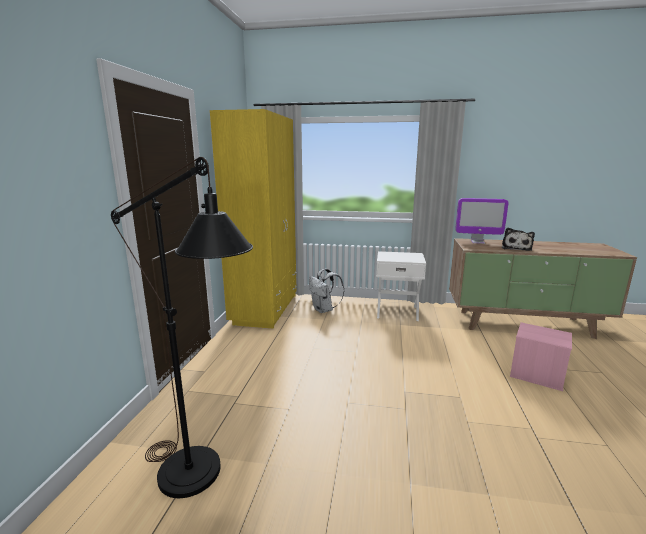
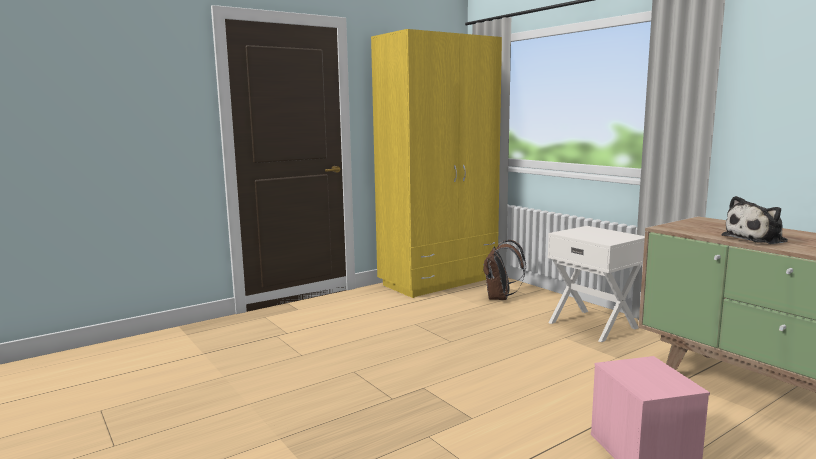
camera: 45 degrees right, 5 degrees down
(201, 480) = (178, 365): black floor lamp -> none
(324, 310) = (500, 298): white backpack -> brown backpack
(477, 242) = (718, 224): monitor -> none

